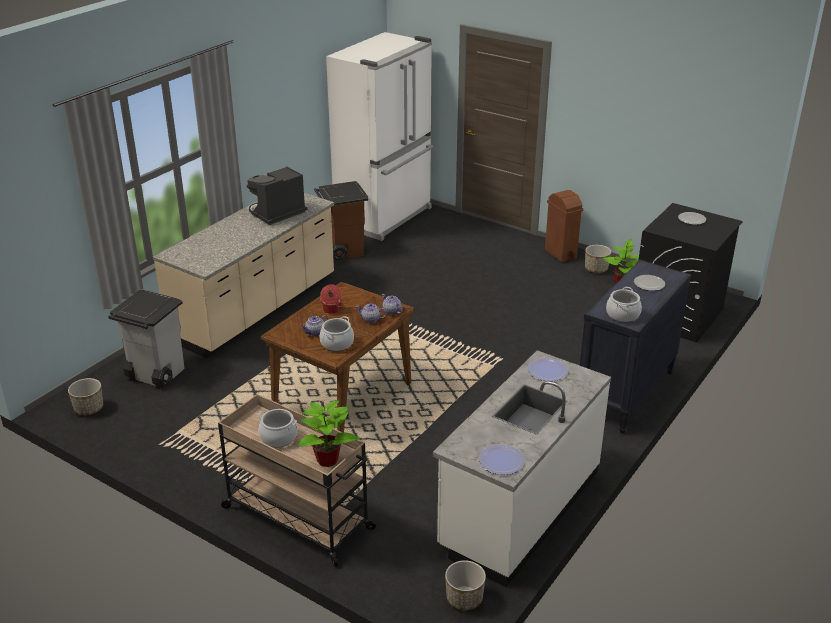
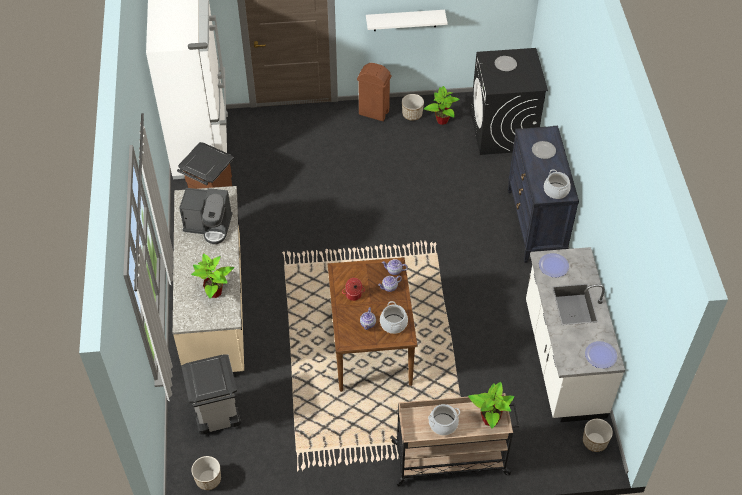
camera: 40 degrees left, 20 degrees up
(219, 249) = (215, 292): none -> potted plant
(276, 214) = (209, 226): coffee machine -> coffee machine turned 90 degrees counterclockwise
(614, 150) = (405, 20): none -> white shelf

